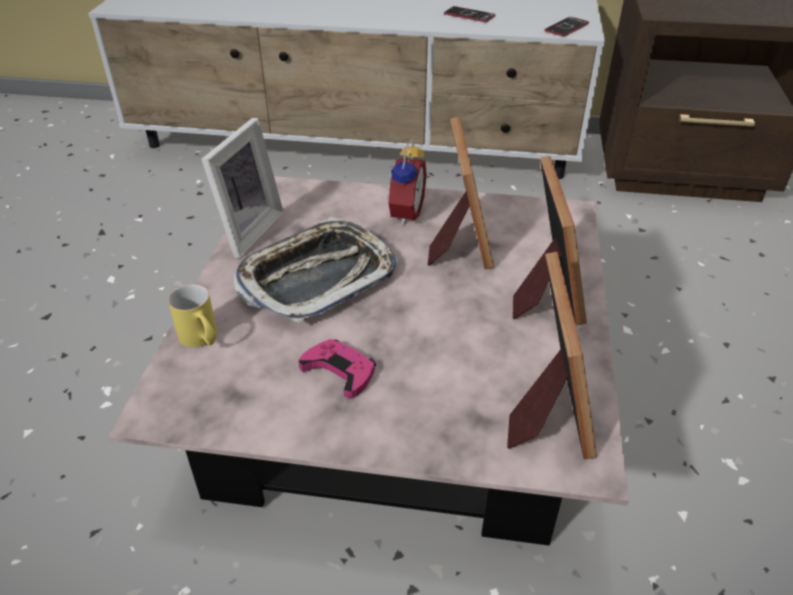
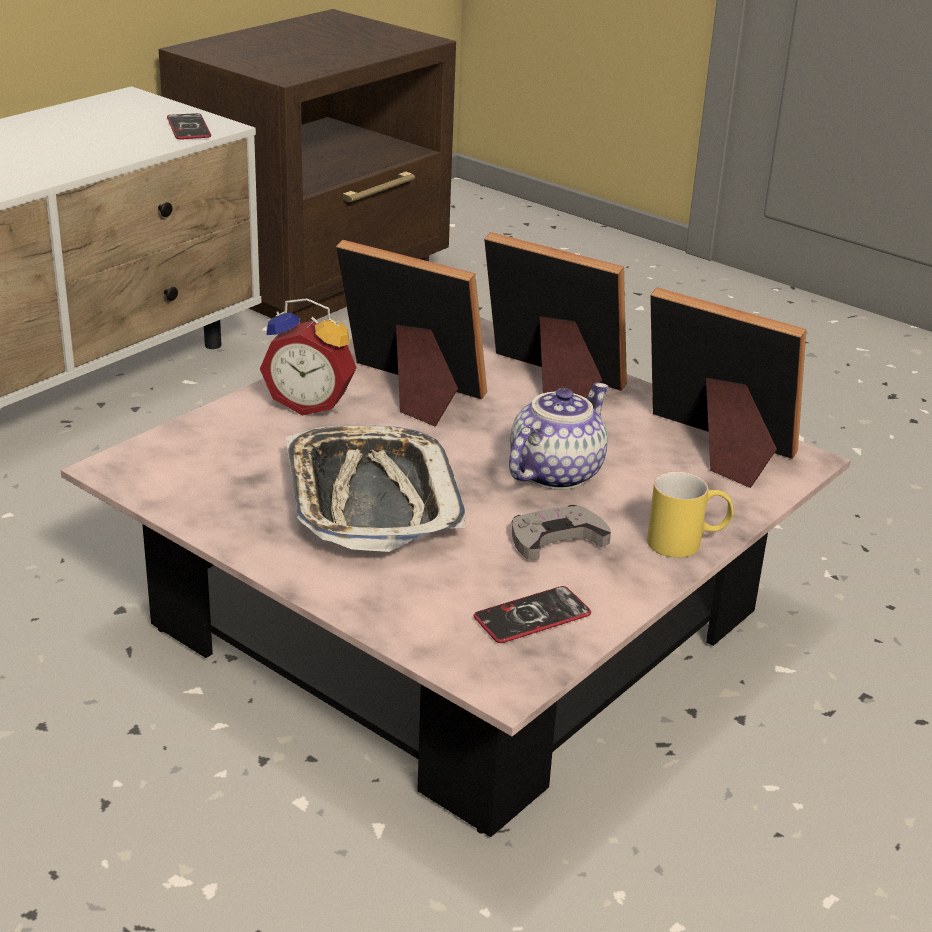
camera: 60 degrees left, 10 degrees down
(202, 340) = (402, 613): yellow mug -> yellow mug (687, 543)
(246, 231) = (198, 518): picture frame -> none
(339, 371) = (556, 539): pink game controller -> grey game controller
(403, 213) = (311, 404): alarm clock -> alarm clock turned 150 degrees clockwise
(424, 337) = (554, 472): none -> teapot
(469, 15) = (50, 153): phone -> phone (532, 616)

